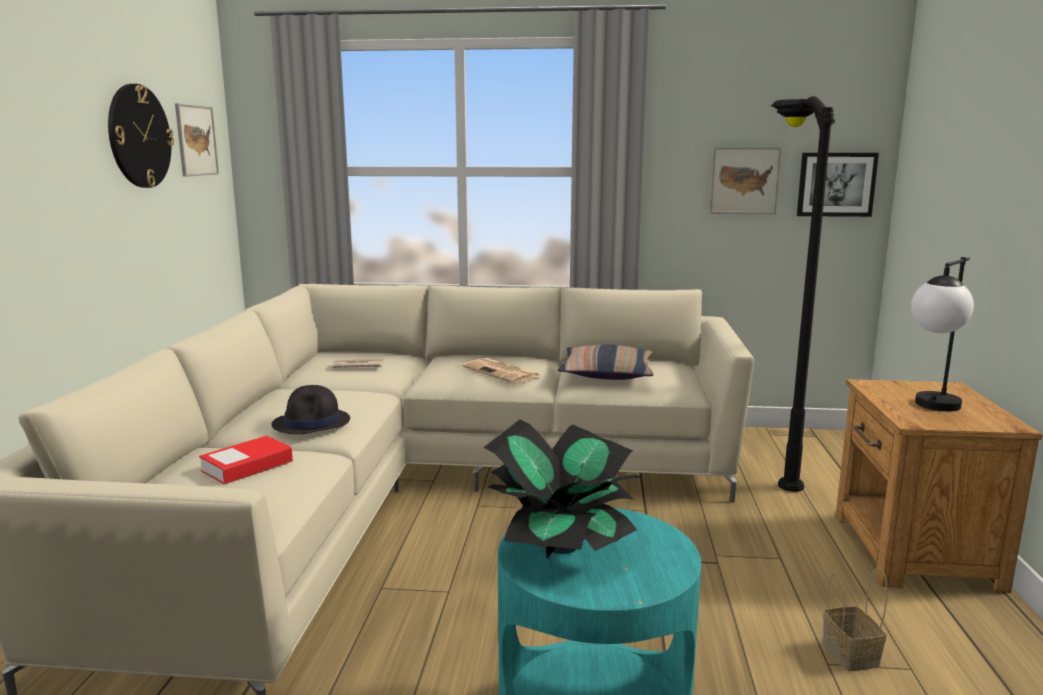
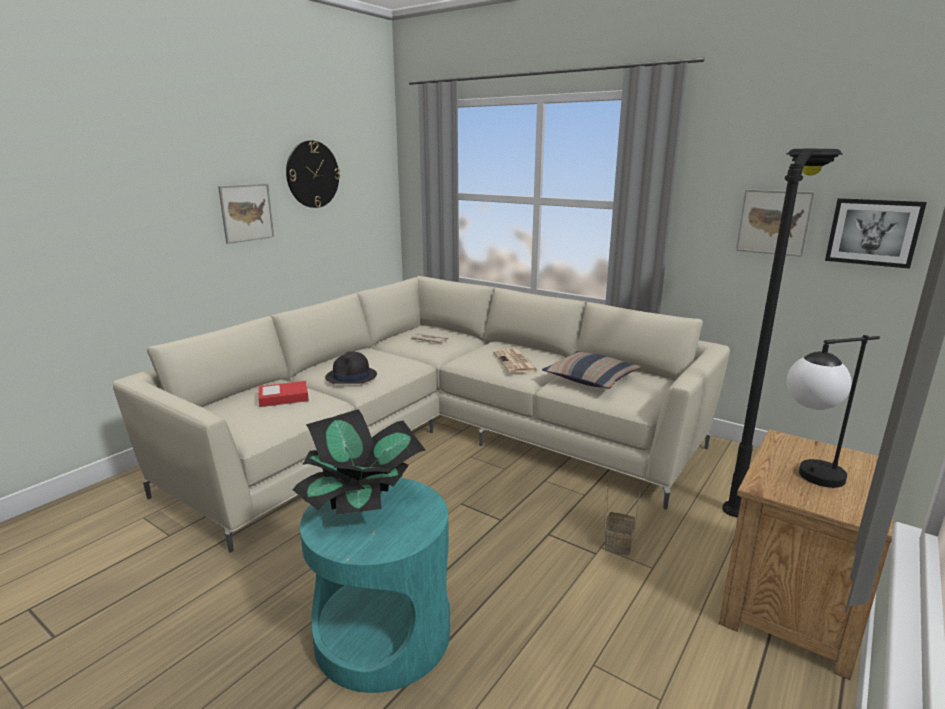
camera: 30 degrees right, 5 degrees up
(196, 140) = (364, 174): picture -> picture (246, 212)
(848, 653) = (620, 664): basket -> basket (617, 543)

